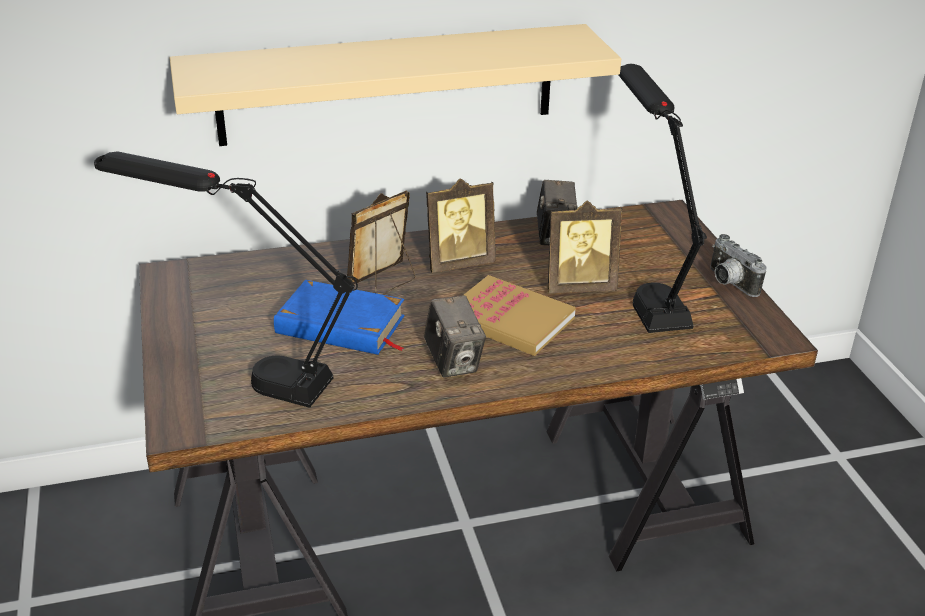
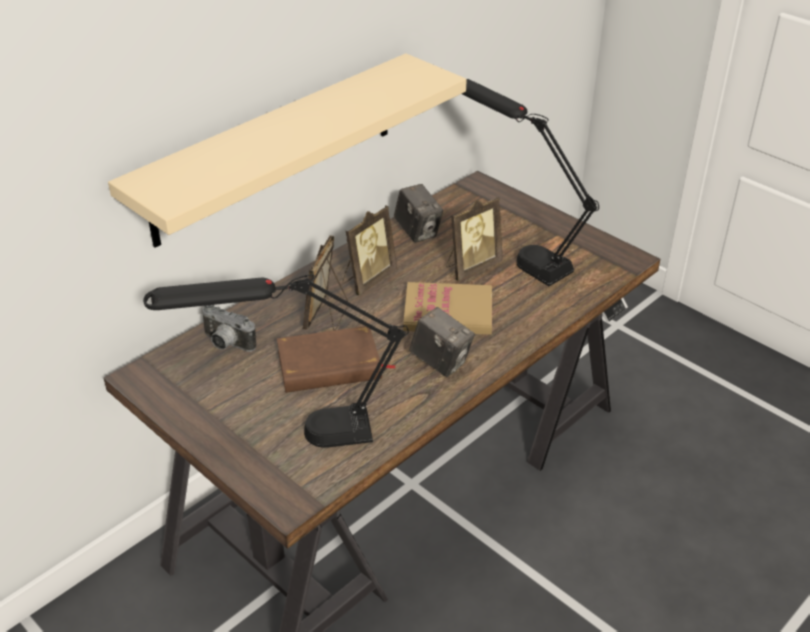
camera: 30 degrees left, 5 degrees up
(341, 325) = (330, 366): blue book -> brown book
(728, 283) = (565, 228): camera -> camera (226, 344)

